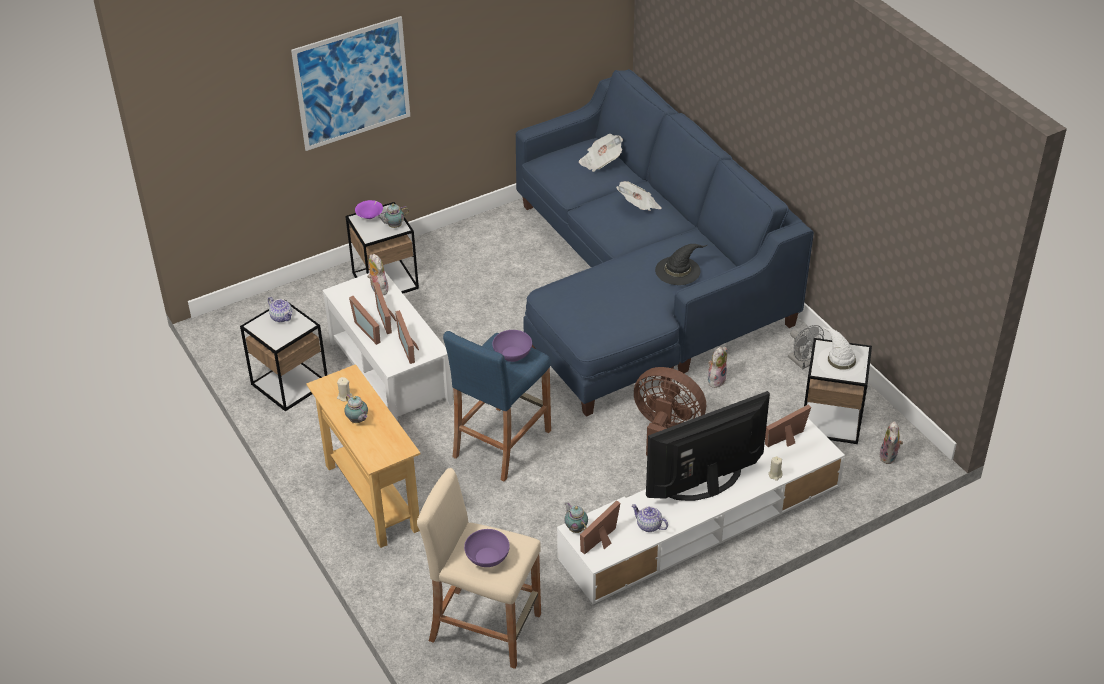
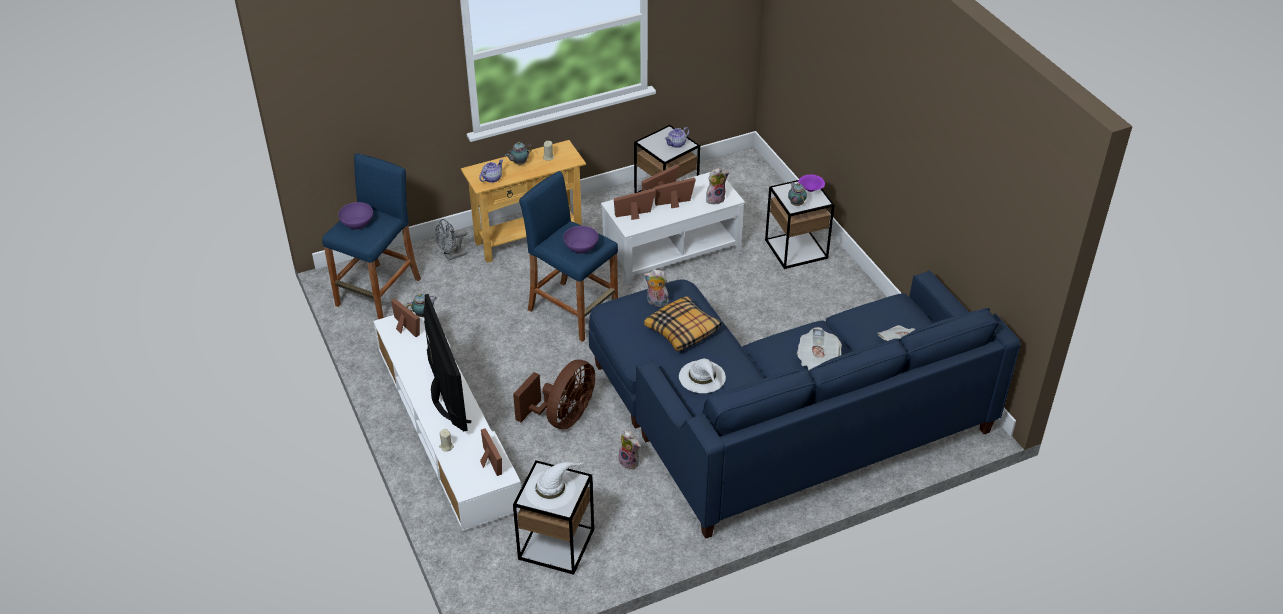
camera: 95 degrees right, 0 degrees up
(352, 83) = (857, 82): picture -> none
(485, 627) = (379, 292): beige stool -> blue stool
(615, 286) = (682, 330): none -> pillow
(648, 526) = (412, 357): teapot -> teapot (492, 178)
(678, 270) = (702, 377): black hat -> white hat
(803, 363) = (645, 535): grey fan -> grey fan (452, 256)
(889, 457) = (494, 582): plush toy -> plush toy (656, 302)

